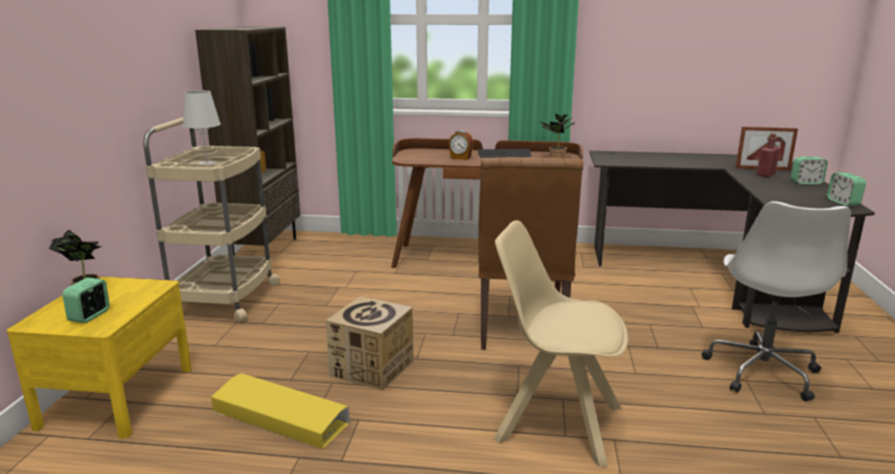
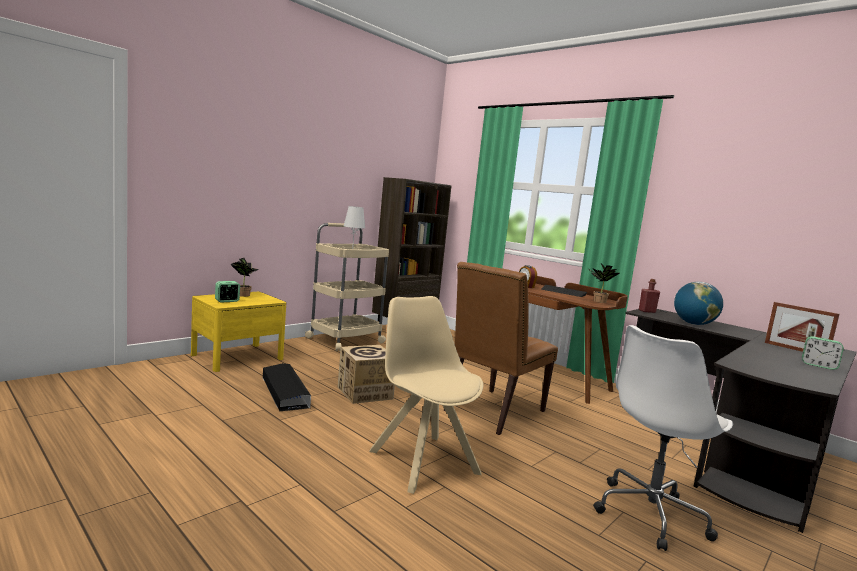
camera: 35 degrees right, 10 degrees down
(280, 417) = (285, 392): yellow storage box -> black storage box
(662, 162) = (693, 324): none -> globe
(765, 174) = (785, 352): red bottle -> red bottle (647, 311)
(843, 202) = (818, 382): alarm clock -> none

